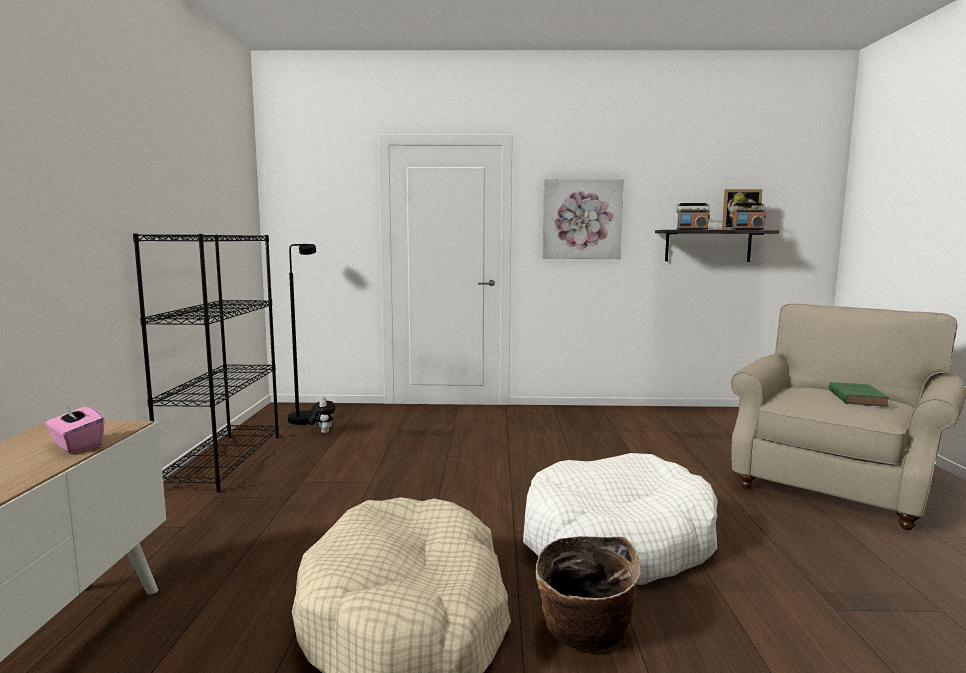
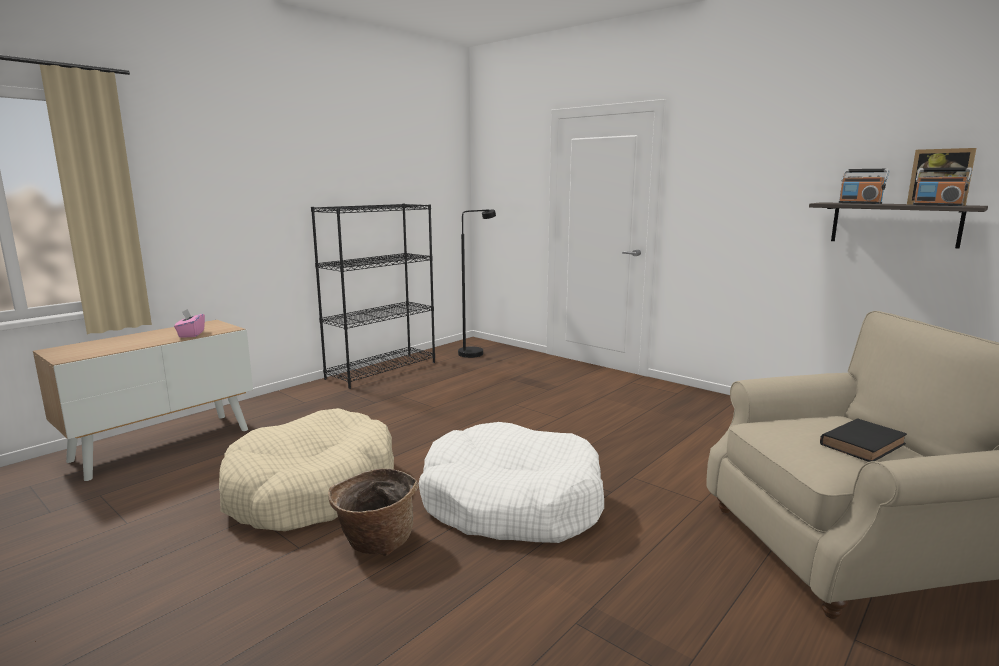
camera: 40 degrees right, 5 degrees up
(323, 432) = (466, 365): plush toy -> none
(582, 219) = (732, 188): picture -> none
(856, 398) = (863, 444): green book -> black book

